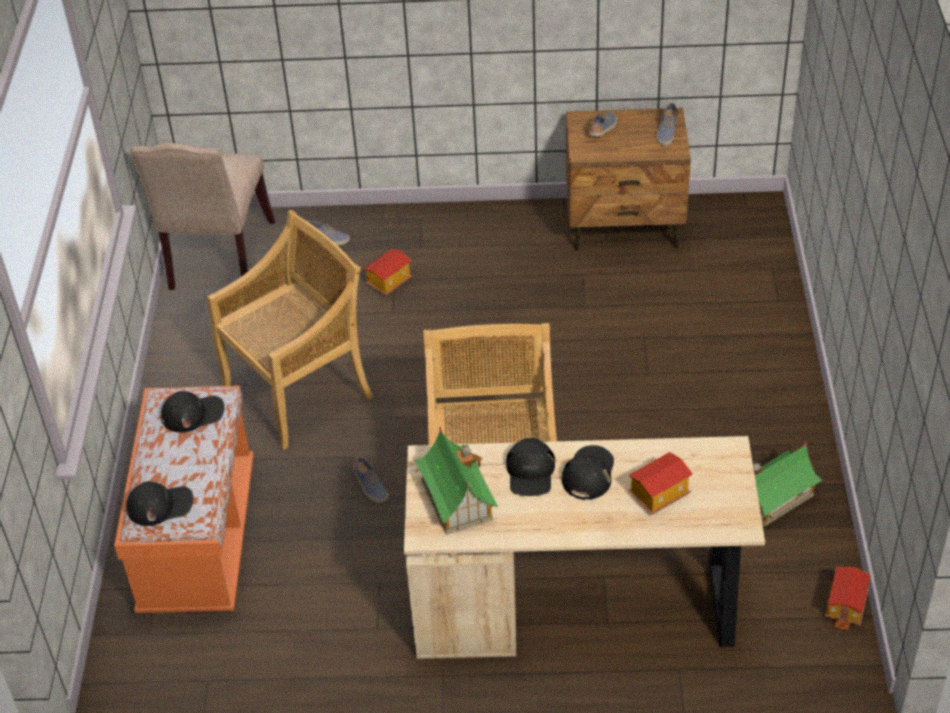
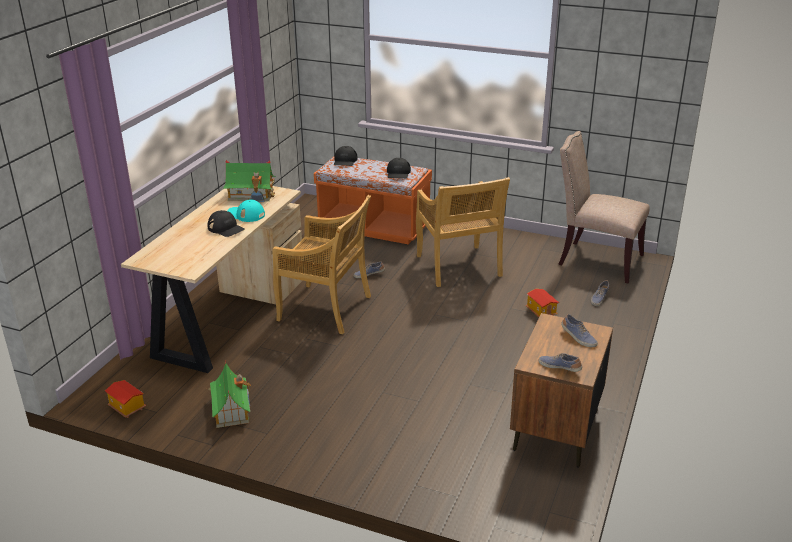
camera: 110 degrees right, 15 degrees down
(530, 472) = (246, 214): black cap -> turquoise cap
(659, 494) = (188, 243): toy house -> none

